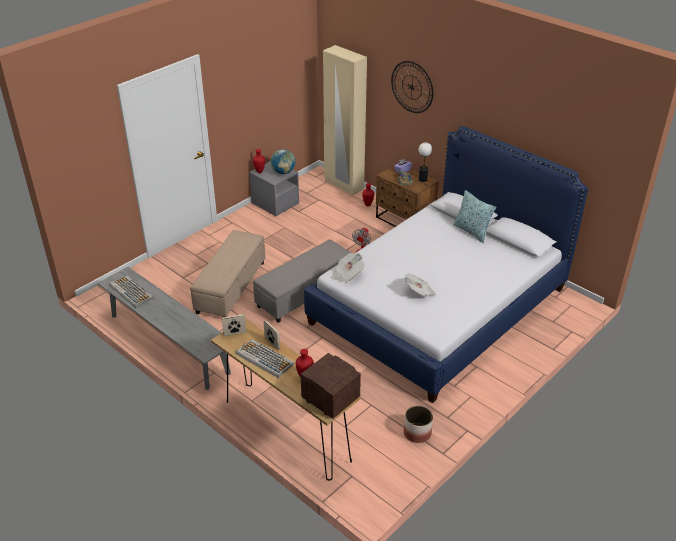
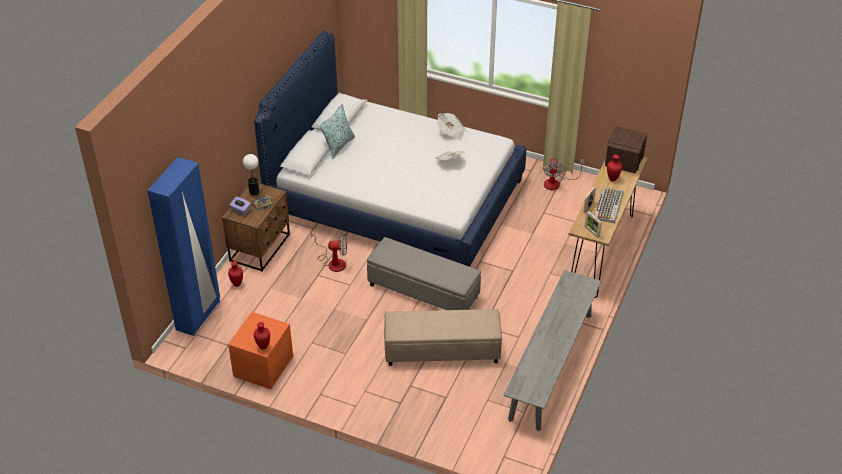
camera: 110 degrees left, 5 degrees up
(130, 292) = (542, 372): keyboard -> none
(275, 203) = (263, 367): grey nightstand -> orange nightstand
(283, 172) = (256, 324): globe -> none
(343, 185) = (198, 316): beige wardrobe -> blue wardrobe
(347, 275) = (448, 208): newspaper -> newspaper (451, 132)
(412, 87) = (214, 130): wall clock -> none
(417, 433) = (556, 182): planter -> fan

